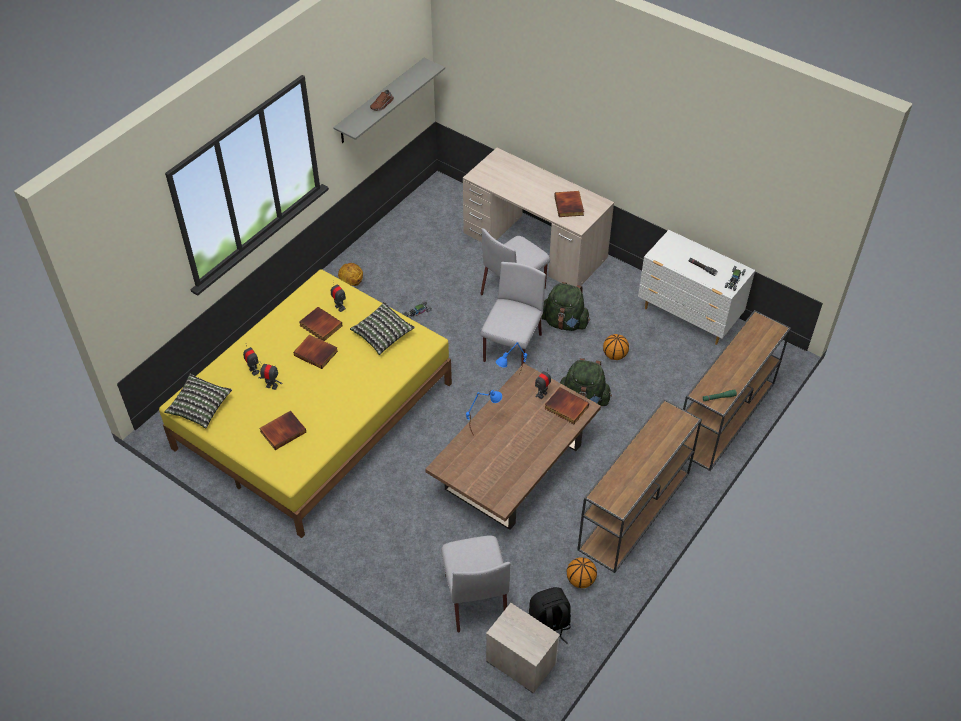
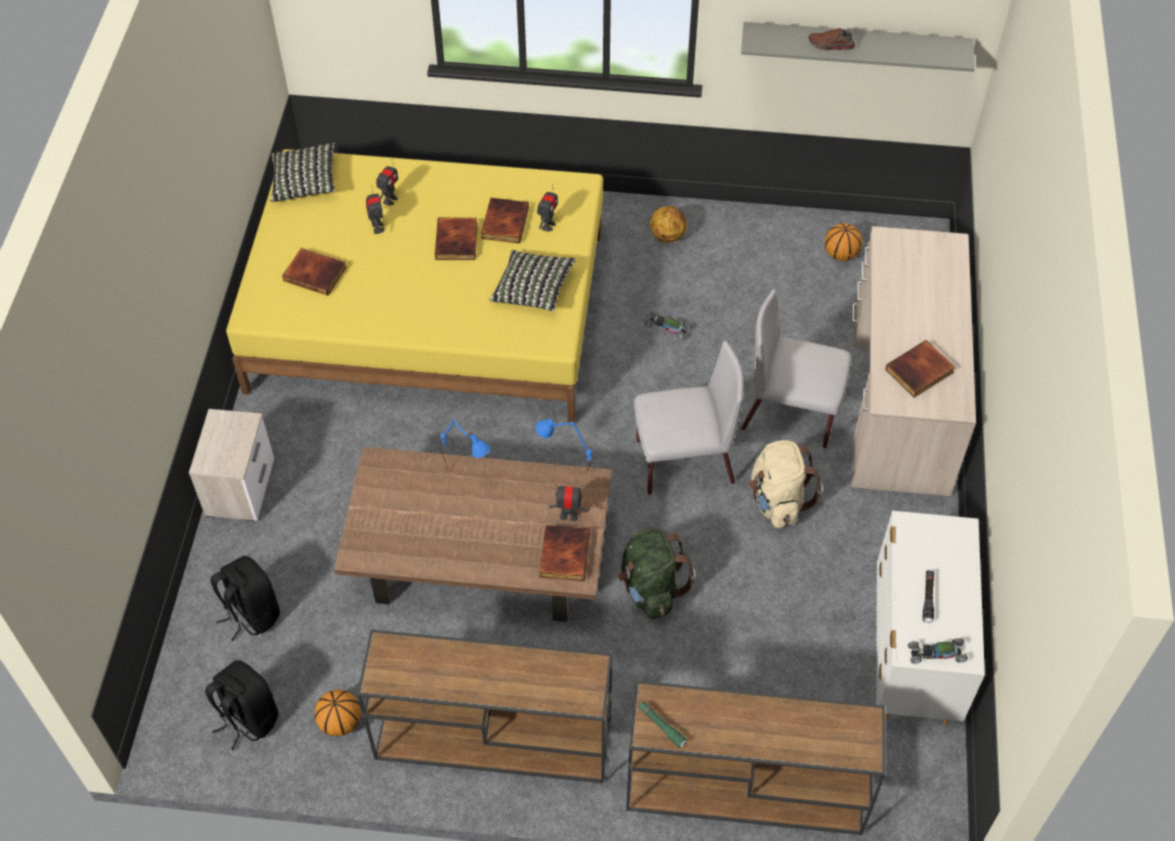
camera: 60 degrees right, 5 degrees up
(475, 597) = (251, 613): grey chair -> black backpack
(520, 661) = (181, 708): nightstand -> nightstand (241, 486)
(564, 323) = (777, 501): green backpack -> beige backpack
(615, 355) = (761, 591): basketball -> basketball (840, 254)

